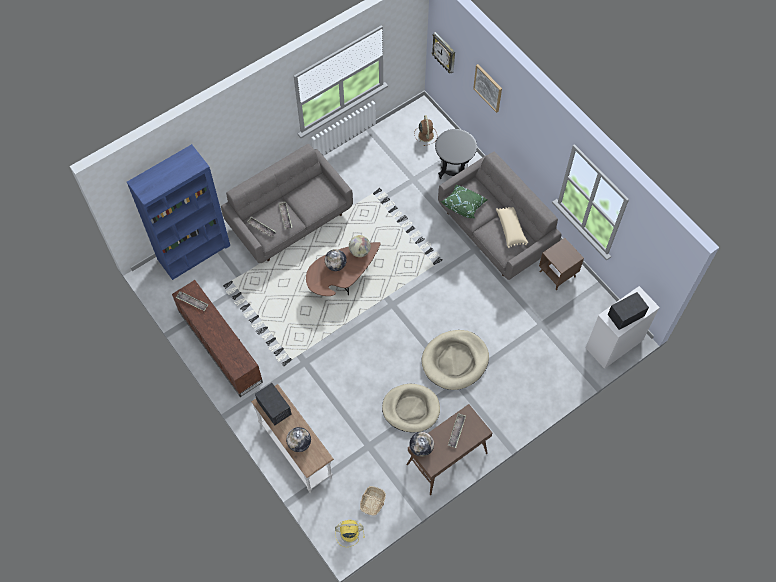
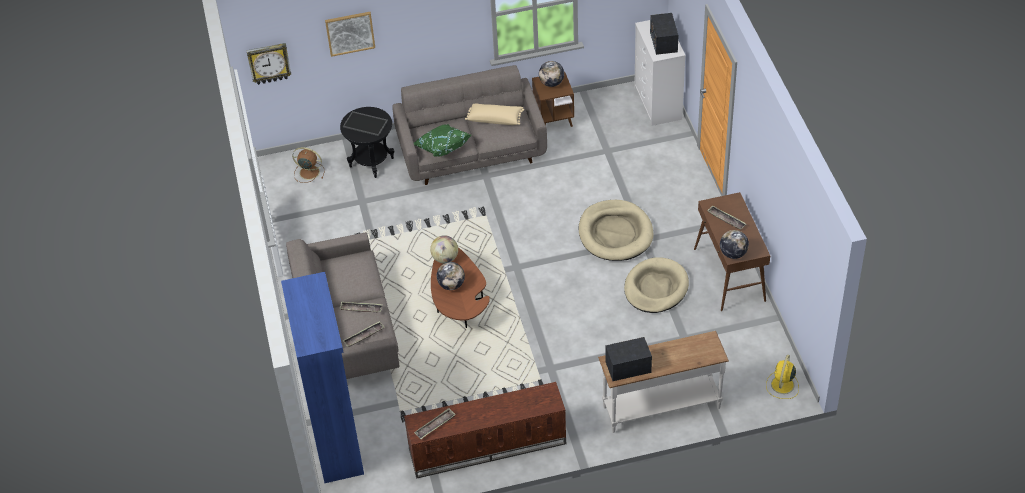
camera: 65 degrees left, 15 degrees down
(299, 443) = (684, 355): globe -> globe (551, 83)
(372, 502) = (754, 354): basket -> none
(456, 145) = (366, 123): none -> tray

